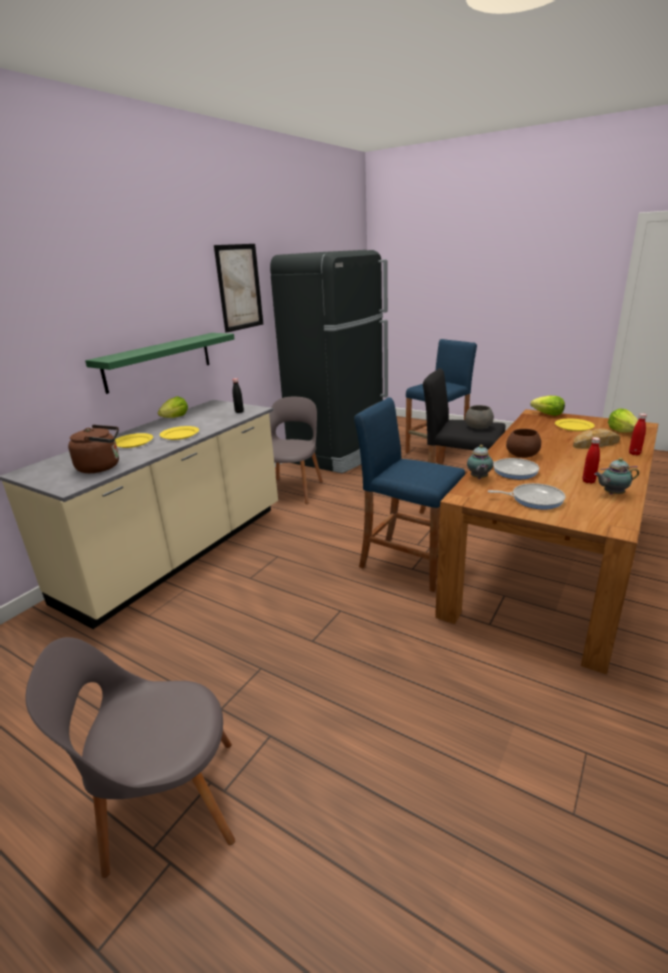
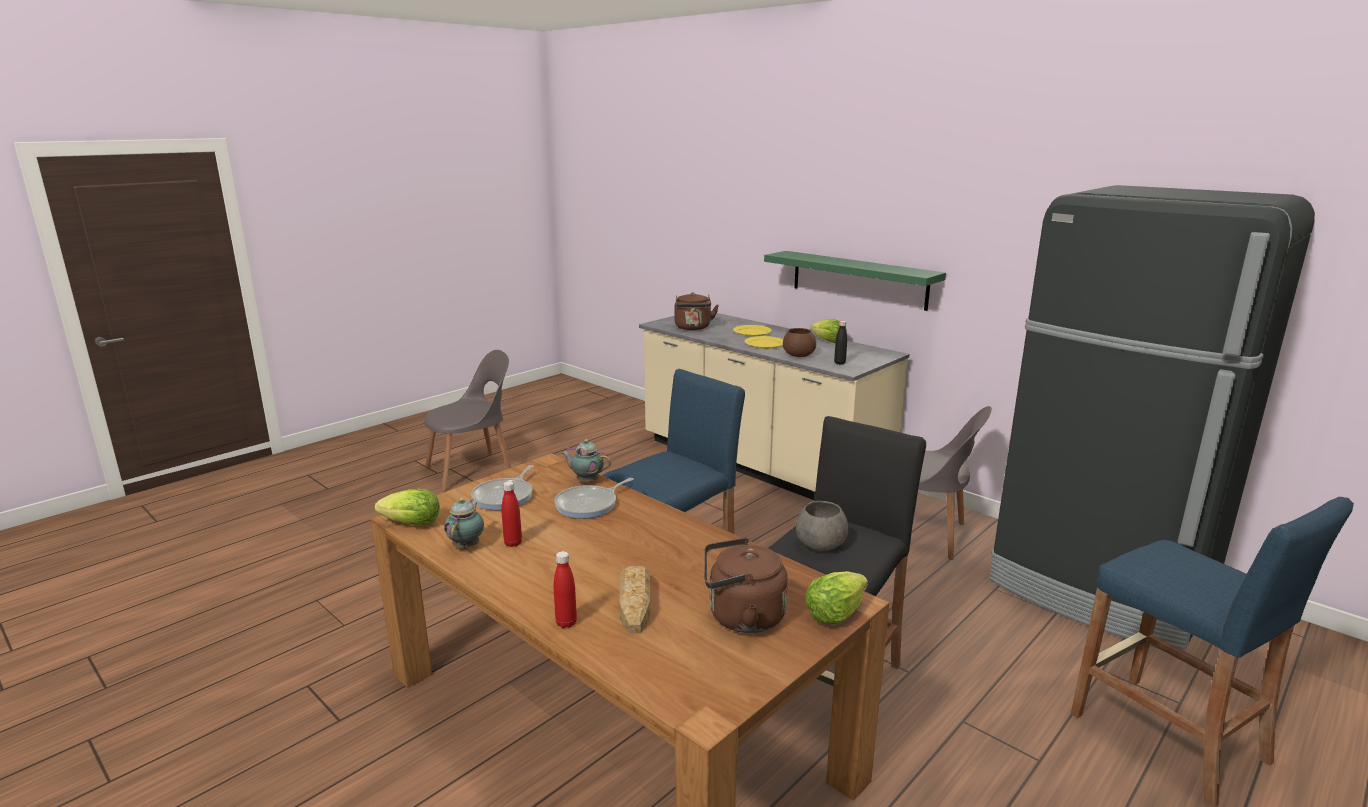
camera: 100 degrees right, 5 degrees down
(165, 803) = (473, 470): grey chair -> grey chair turned 60 degrees clockwise
(239, 287) = (1021, 224): picture -> none
(523, 454) = (637, 527): brown bowl -> brown bowl (799, 355)
(573, 426) = (741, 617): yellow plate -> brown kettle
(622, 431) = (679, 663): lettuce -> lettuce (412, 524)

